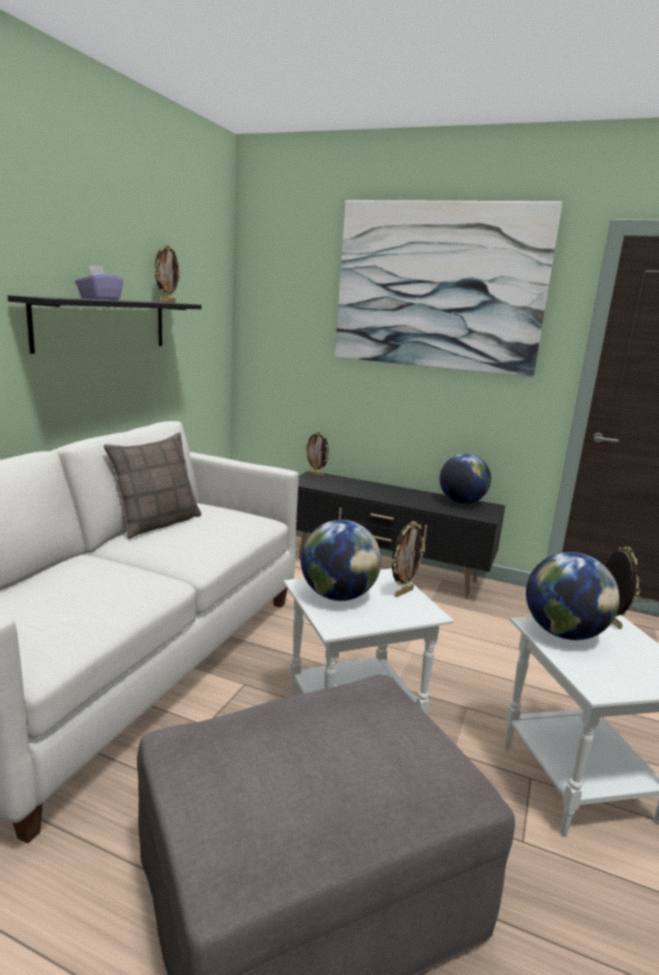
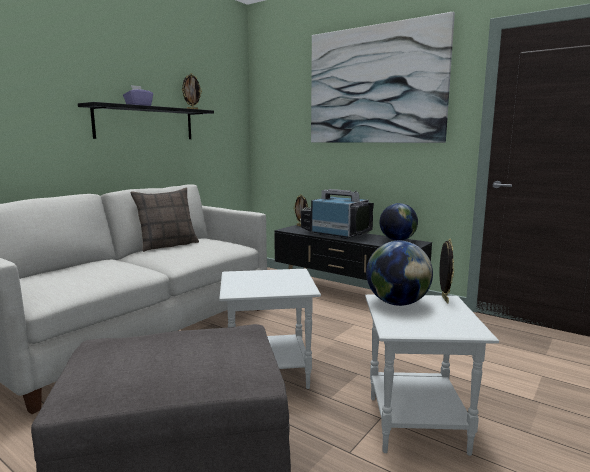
camera: 15 degrees right, 5 degrees down
(338, 596) = (249, 279): globe -> none
(374, 491) = (335, 234): none -> television
(403, 592) = (297, 279): picture frame -> none

